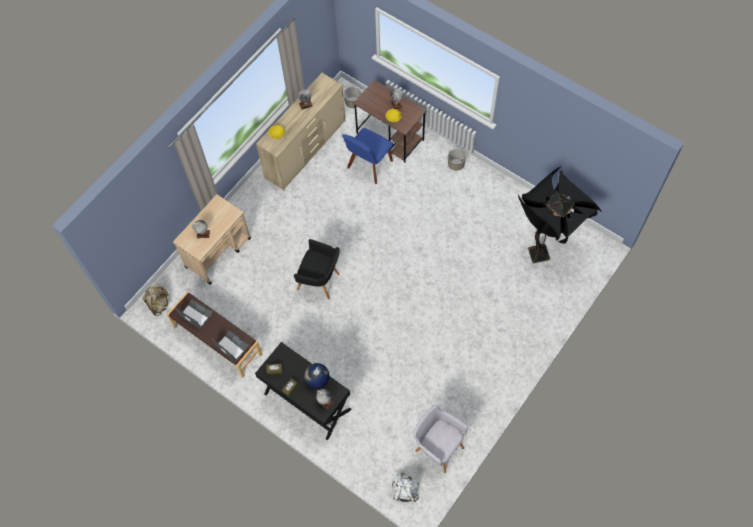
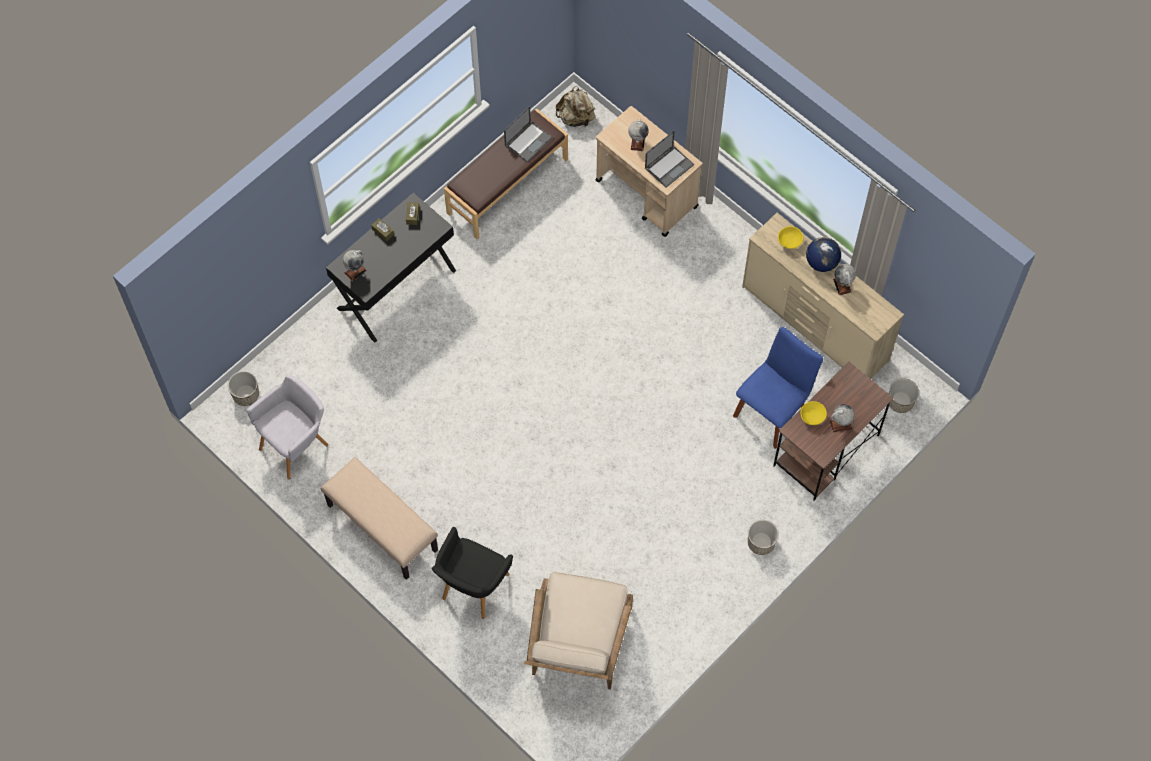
camera: 95 degrees right, 0 degrees up
(232, 346) = (473, 181): laptop -> laptop (669, 166)
(317, 379) = (388, 265): globe -> globe (821, 262)
(320, 282) = (577, 323): black armchair -> black armchair (473, 589)
(368, 166) = (772, 411): blue chair -> blue chair turned 90 degrees clockwise
(404, 490) = (246, 395): white backpack -> planter
(488, 380) = (381, 528): none -> beige bench
(544, 253) = (577, 650): black floor lamp -> beige armchair

